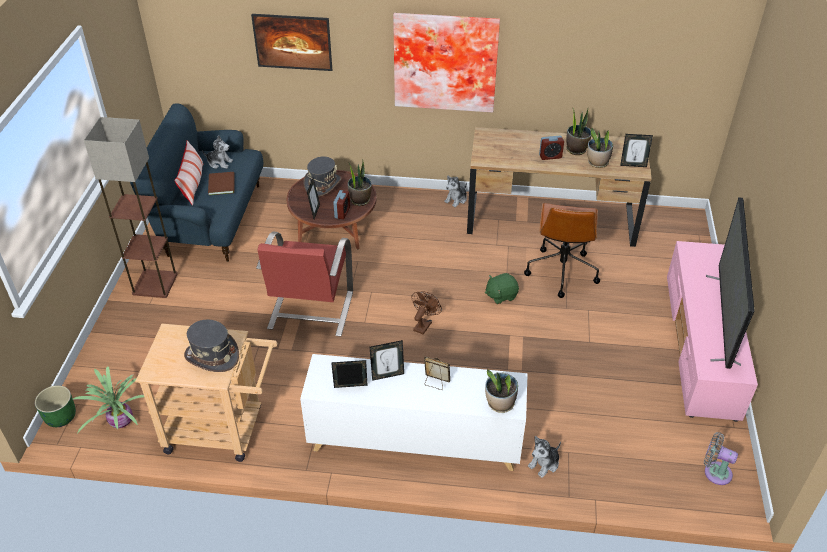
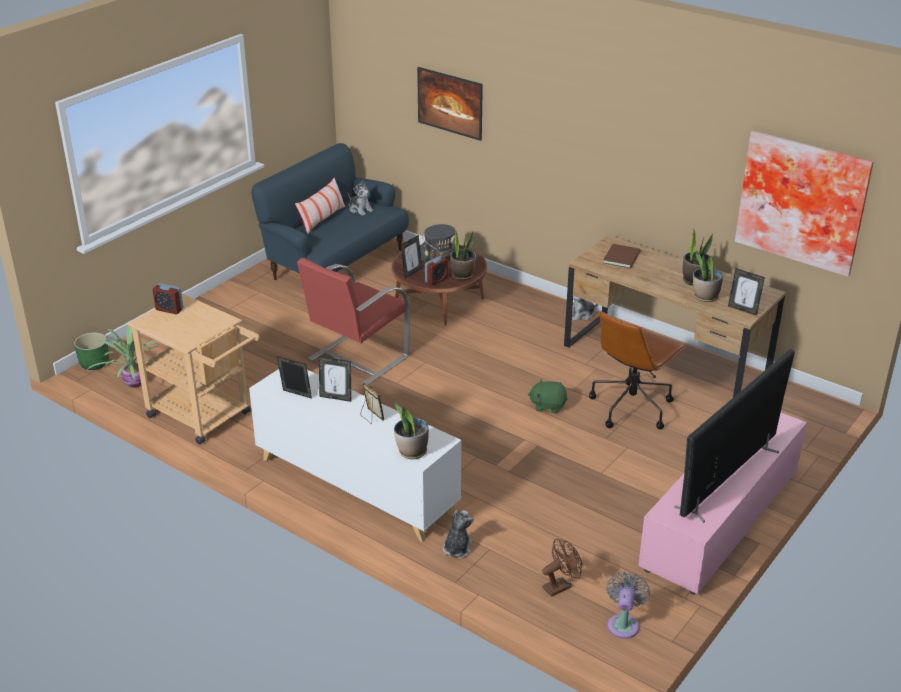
camera: 30 degrees right, 10 degrees down
(154, 283) = (246, 296): floor lamp -> none
(212, 356) = (197, 326): grey hat -> none
(222, 183) = (347, 226): brown book -> brown book (623, 257)
(424, 324) = (450, 403): brown fan -> brown fan (560, 586)
(445, 61) = (584, 152): picture -> picture (803, 201)
(544, 464) = (457, 548): plush toy -> plush toy turned 120 degrees clockwise
(550, 156) = (660, 278): alarm clock -> alarm clock (169, 309)
(715, 472) = (624, 623): grey fan -> grey fan turned 45 degrees clockwise

